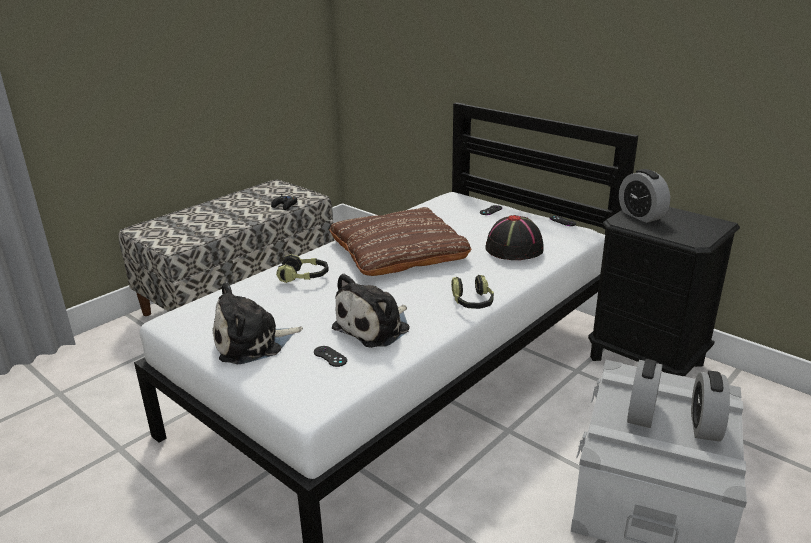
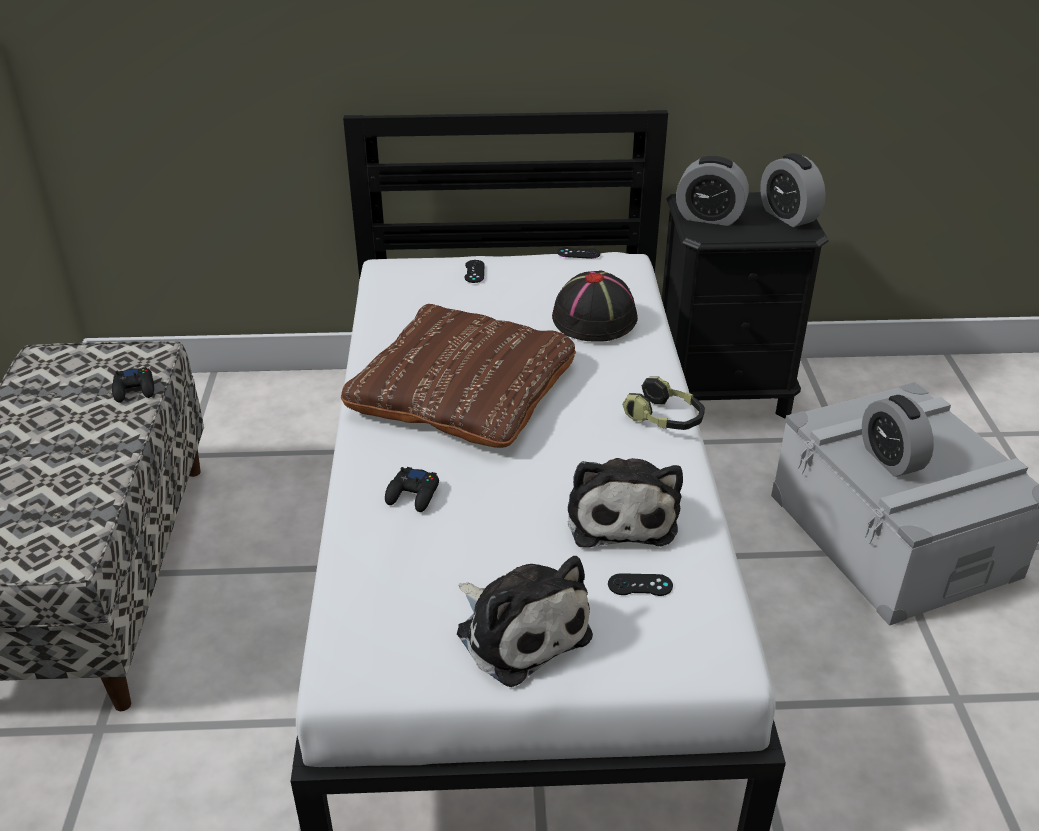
camera: 45 degrees left, 10 degrees up
(252, 343) = (519, 630): plush toy -> plush toy turned 60 degrees counterclockwise
(304, 277) = (413, 495): headphones -> black game controller
(704, 426) = (945, 441): alarm clock -> alarm clock (788, 216)

